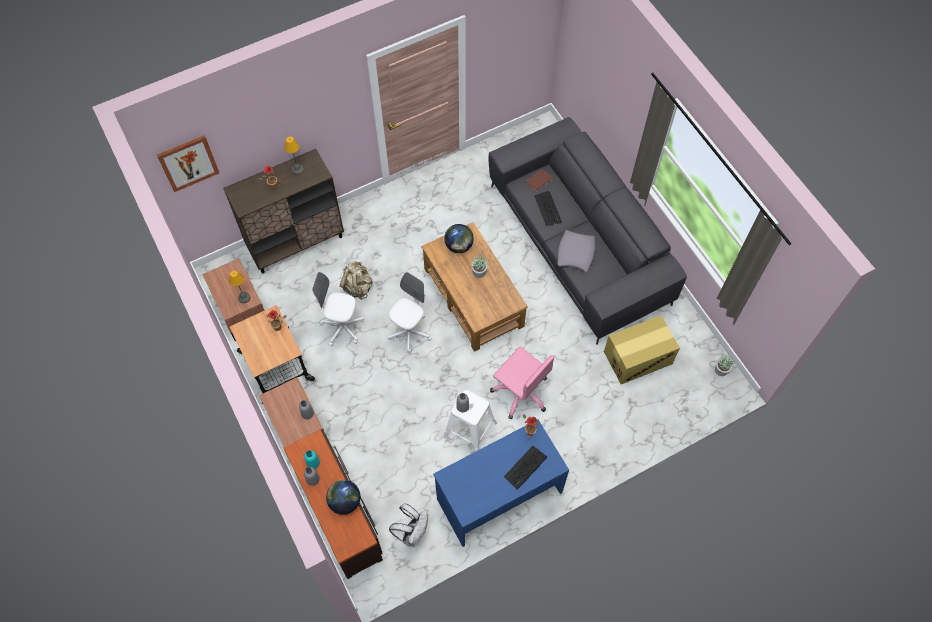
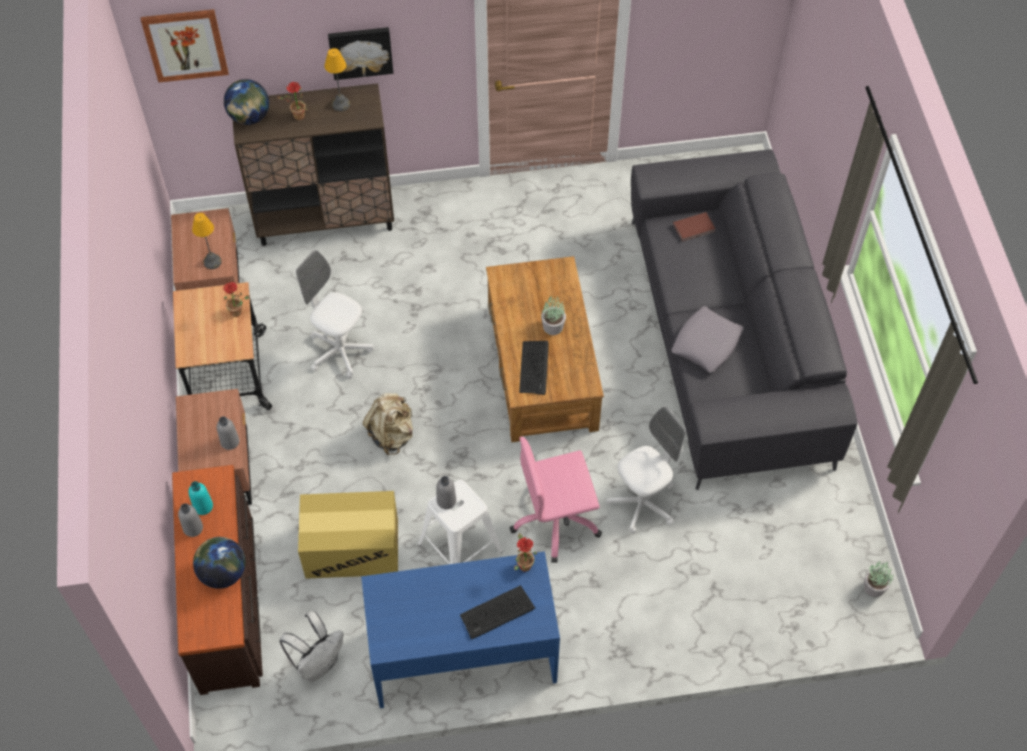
camera: 20 degrees right, 5 degrees down
(302, 132) = (360, 51): none -> picture
(358, 286) = (385, 303): beige backpack -> beige backpack (392, 434)
(410, 332) = (431, 387): white office chair -> white office chair (642, 503)
(459, 246) = (539, 282): globe -> globe (249, 117)
(521, 392) = (555, 521): pink office chair -> pink office chair turned 105 degrees clockwise
(548, 209) = (690, 269): keyboard -> keyboard (534, 367)
(638, 357) = (751, 528): cardboard box -> cardboard box (352, 548)

